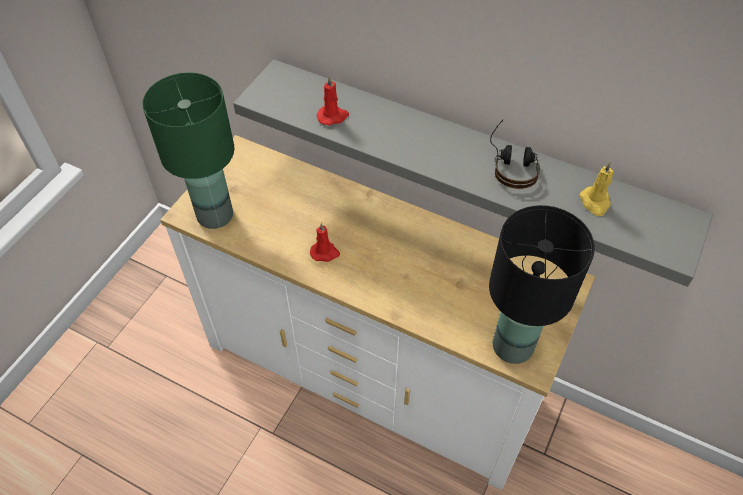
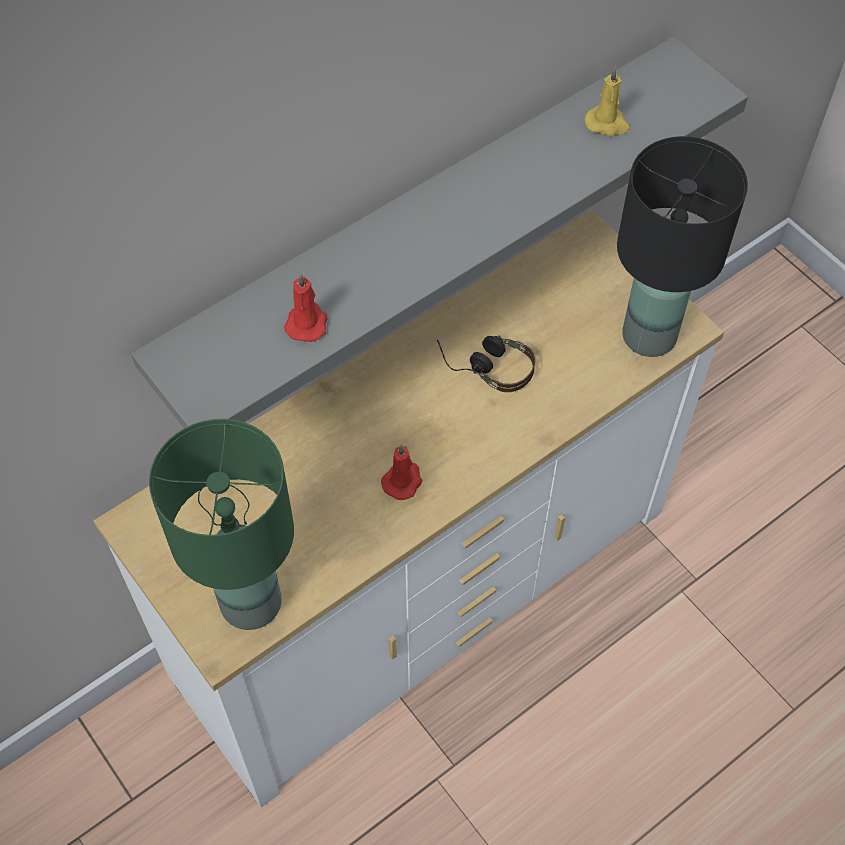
camera: 65 degrees left, 5 degrees up
(512, 163) = (505, 169): headphones -> headphones (486, 365)

